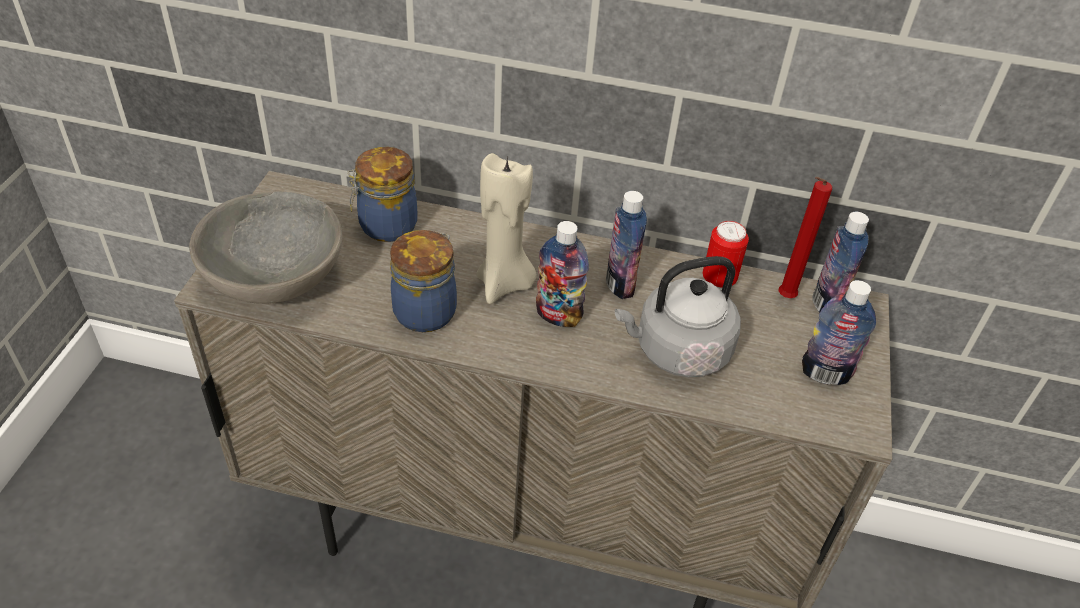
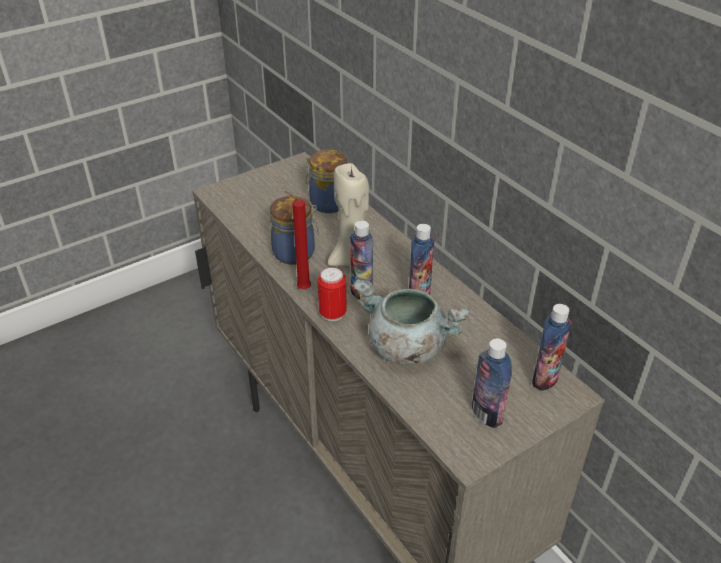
camera: 45 degrees right, 5 degrees down
(276, 276) = (246, 201): grey bowl -> none
(677, 351) = (406, 347): grey kettle -> grey cooking pot
(718, 280) = (486, 326): can -> can (332, 314)
(783, 298) = (518, 359): red candle -> red candle (301, 289)

